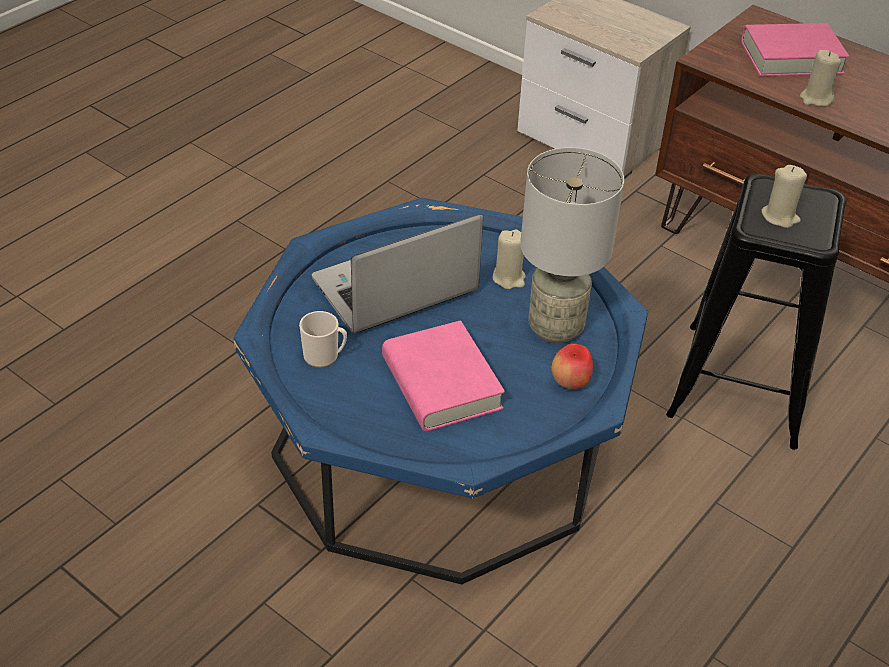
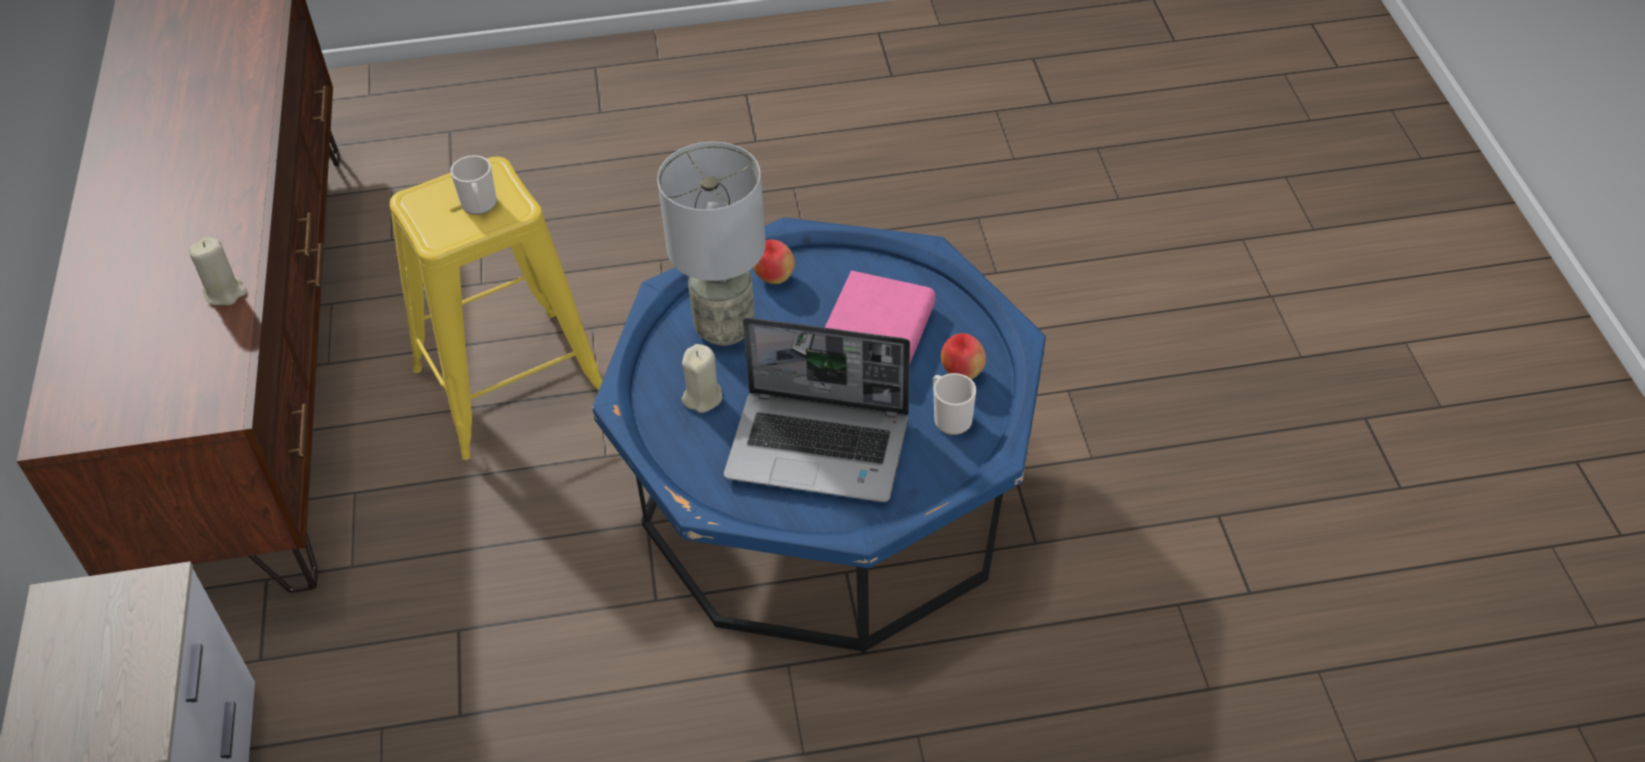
camera: 135 degrees left, 5 degrees up
(347, 393) = (962, 373): none -> apple
(741, 384) = (510, 383): black stool -> yellow stool
(780, 217) = (479, 206): beige candle -> mug
(791, 57) = (142, 356): pink book -> none

